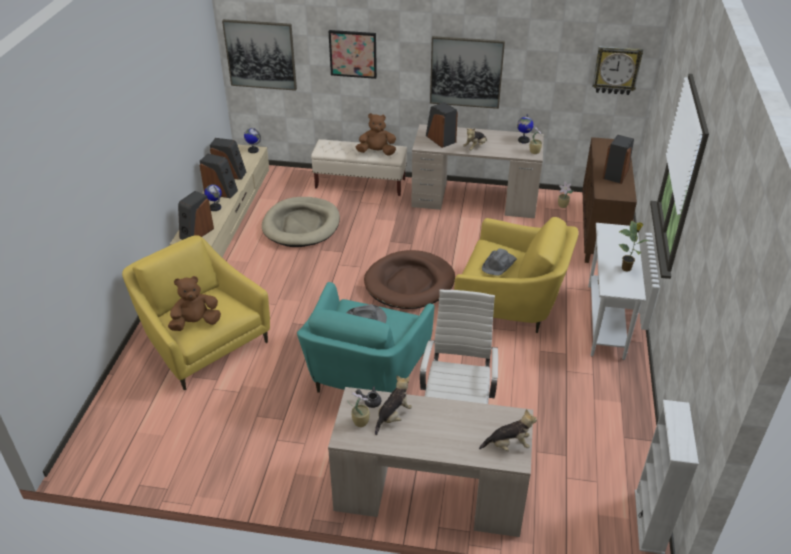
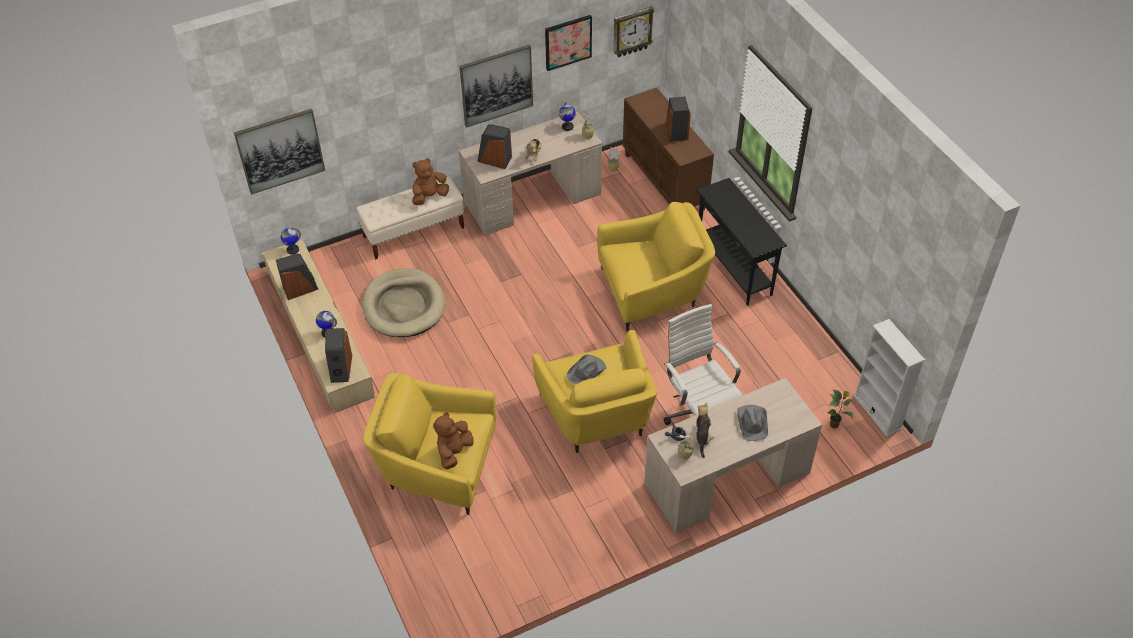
camera: 35 degrees left, 10 degrees up
(221, 191) = (313, 312): speaker -> none
(353, 53) = (381, 112): picture -> picture (568, 42)
(364, 374) = (597, 416): turquoise armchair -> yellow armchair
(409, 283) = (556, 314): brown dog bed -> none
(499, 264) = (642, 264): grey hat -> grey hat (752, 423)
(508, 445) = (792, 413): plush toy -> none
(606, 321) = (735, 268): white console table -> black console table
(627, 269) = (753, 223): potted plant -> potted plant (834, 425)

